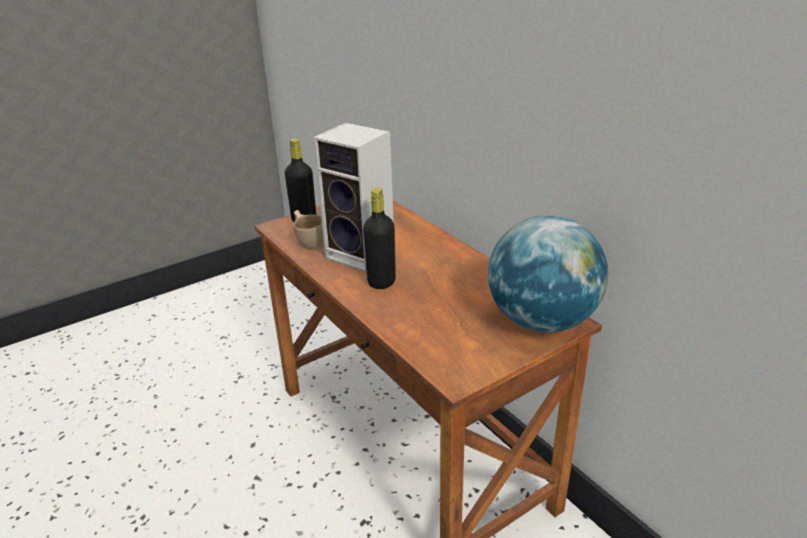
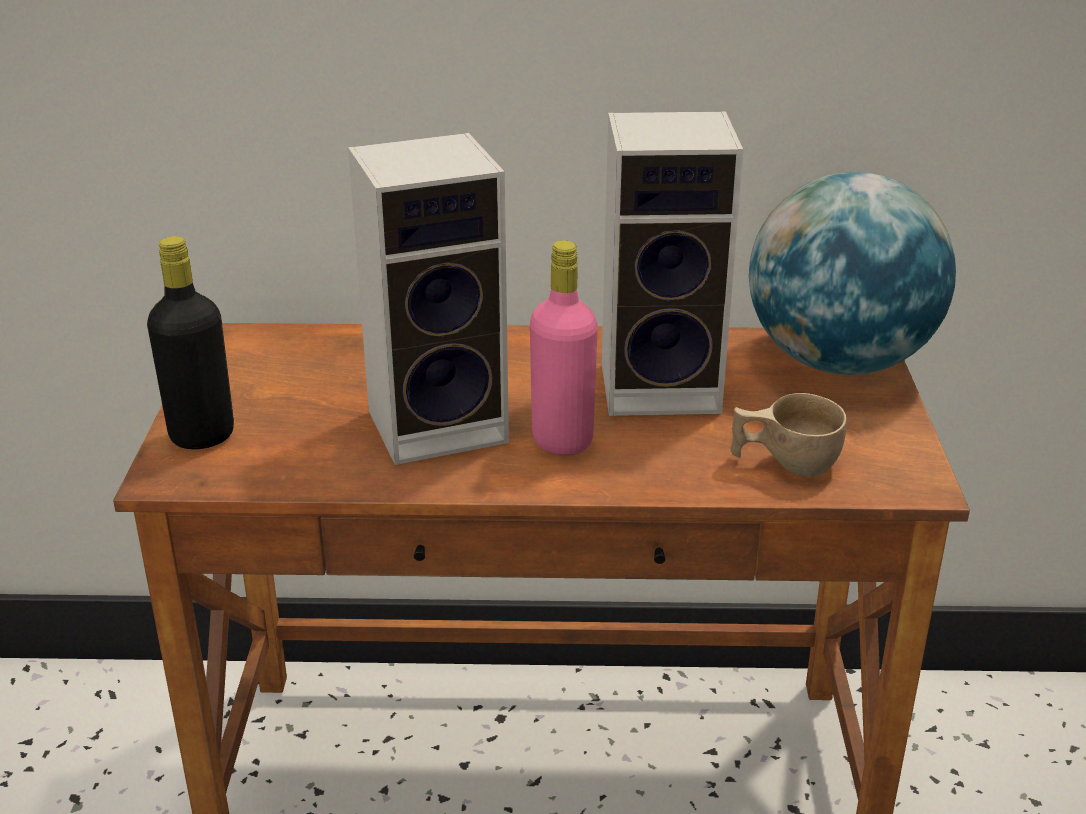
camera: 55 degrees left, 0 degrees up
(309, 240) = (296, 458): beige cup -> beige cup (784, 463)
(381, 282) = (562, 441): black bottle -> pink bottle
(454, 287) = (665, 387): none -> speaker

